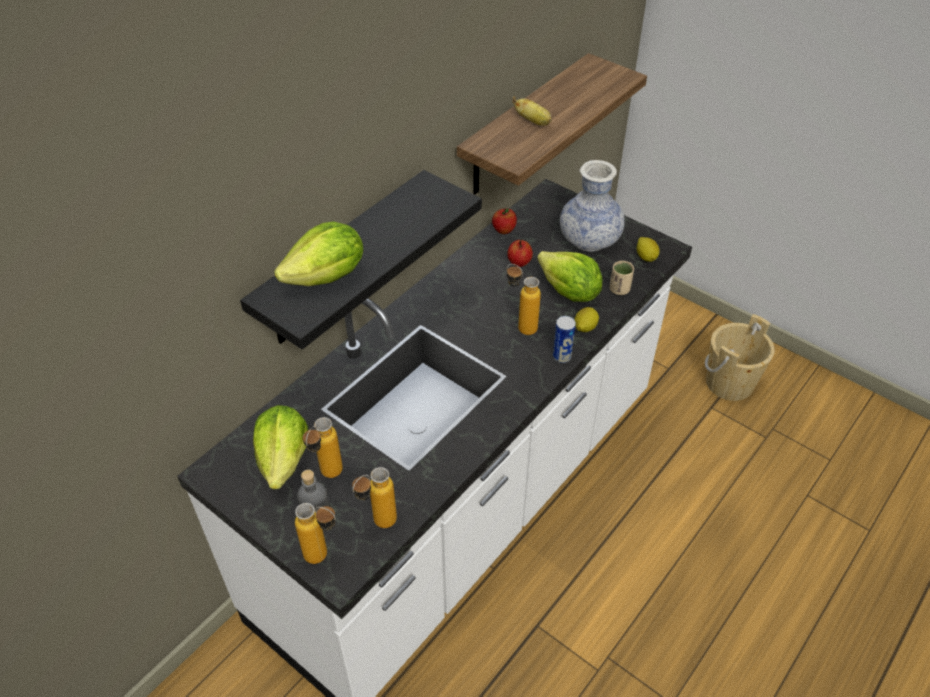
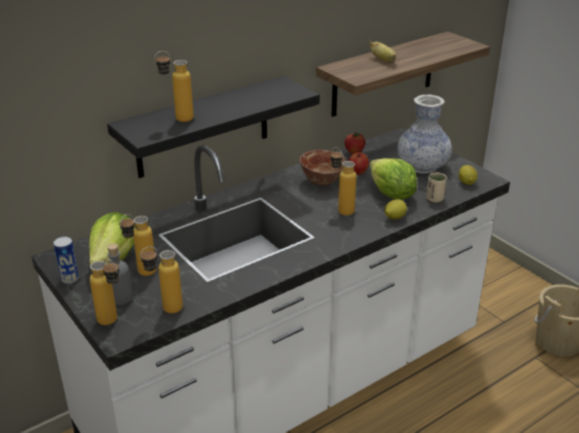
camera: 15 degrees right, 15 degrees down
(327, 277) = (177, 119): lettuce -> bottle
(483, 285) = (322, 181): none -> bowl
(561, 356) = (366, 232): can -> can (70, 279)

